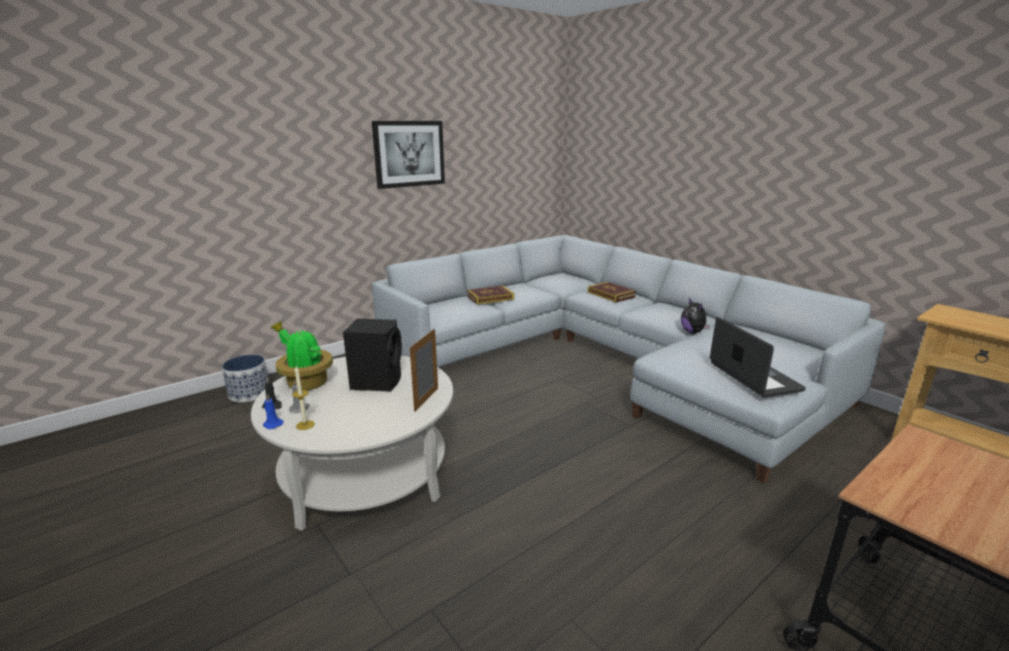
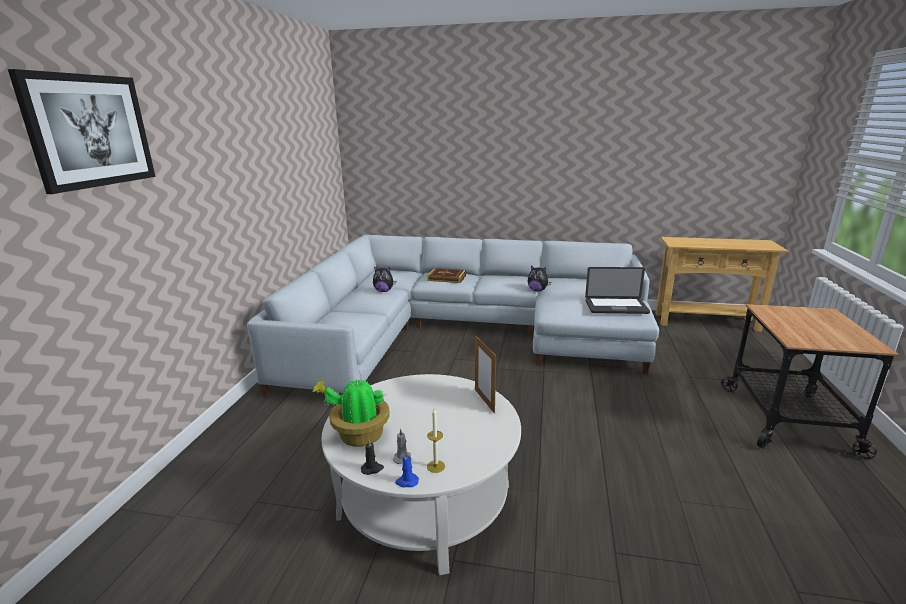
camera: 40 degrees left, 0 degrees up
(249, 393) = (172, 501): planter -> none
(377, 381) = (419, 405): black speaker -> none
(409, 154) = (245, 174): picture -> picture (90, 131)
(490, 298) = (360, 306): book -> none
(533, 291) = (384, 291): none -> plush toy
(754, 376) = (616, 307): laptop -> laptop turned 150 degrees clockwise

